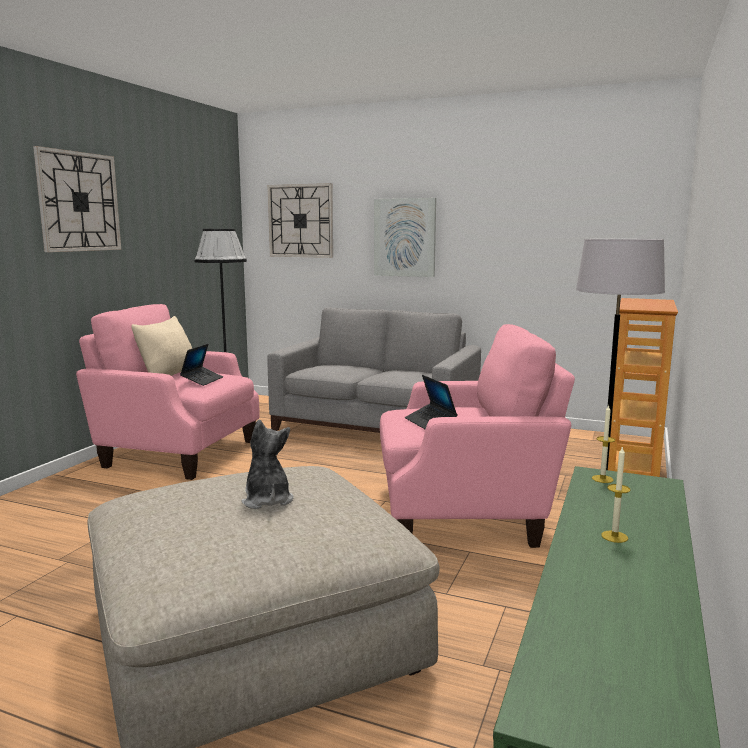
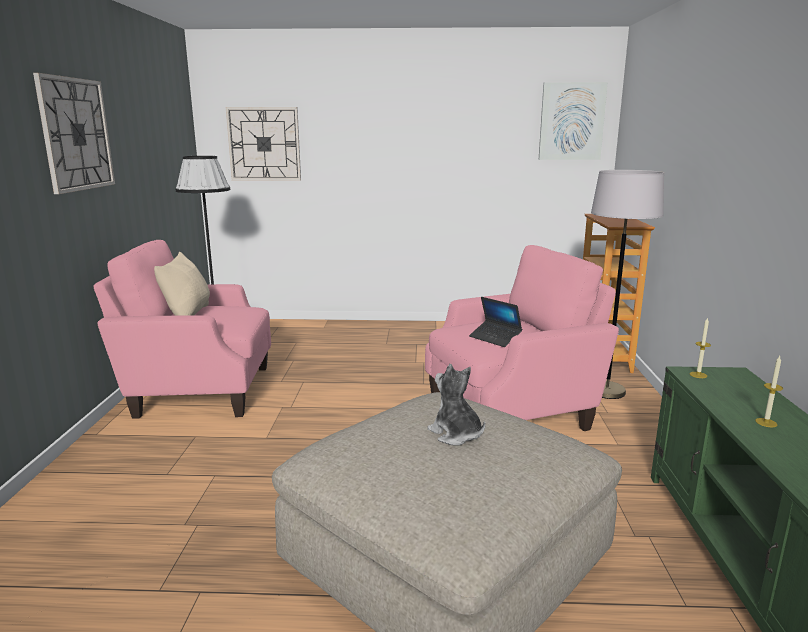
camera: 20 degrees left, 5 degrees up
(202, 380) = (231, 316): laptop -> none
(376, 425) = (366, 338): grey sofa -> none
(405, 237) = (374, 160): picture -> picture (571, 121)

